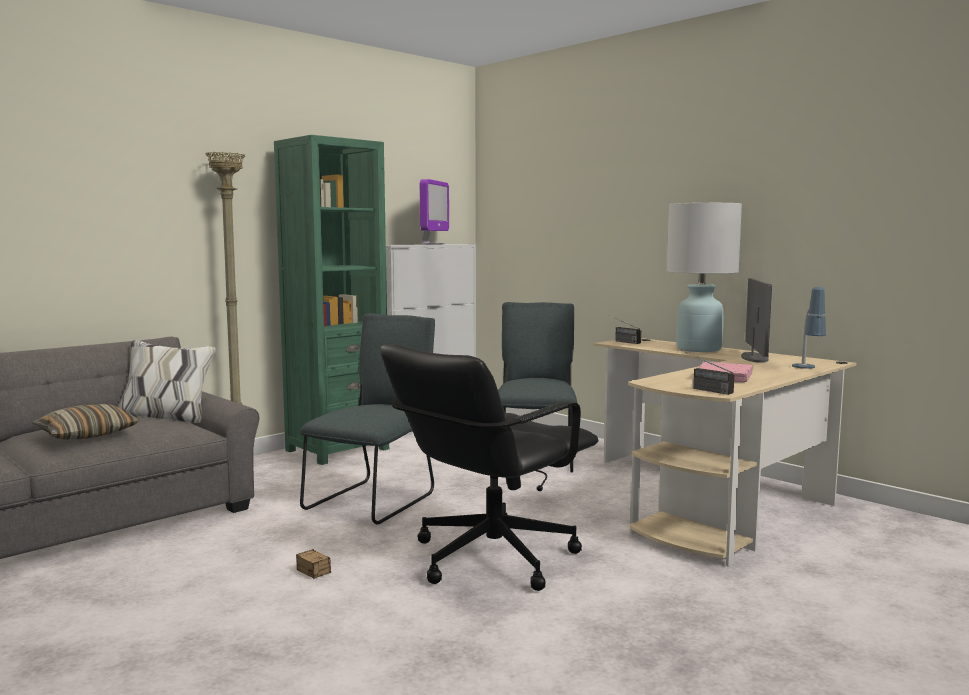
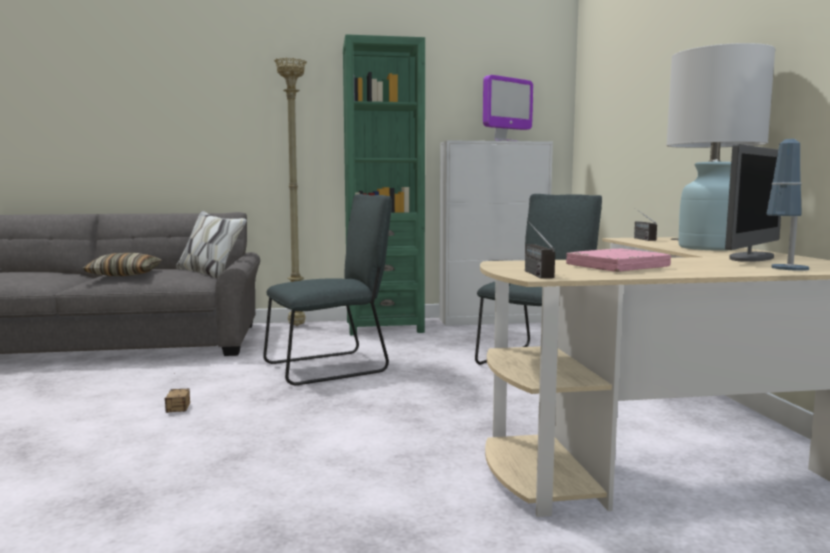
camera: 35 degrees right, 0 degrees up
(491, 557) = (319, 434): black office chair -> none

